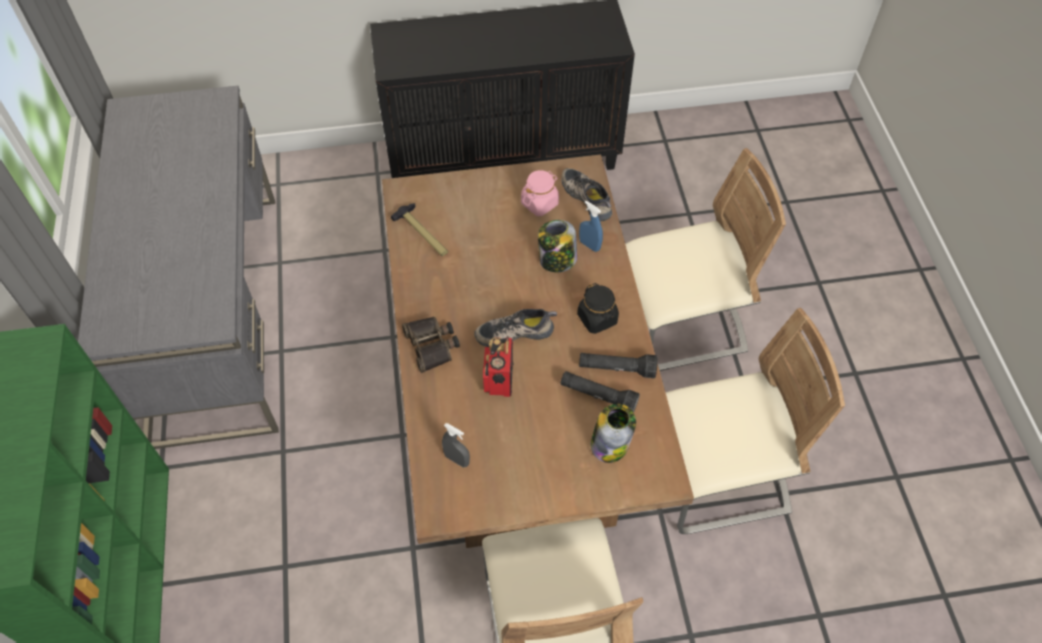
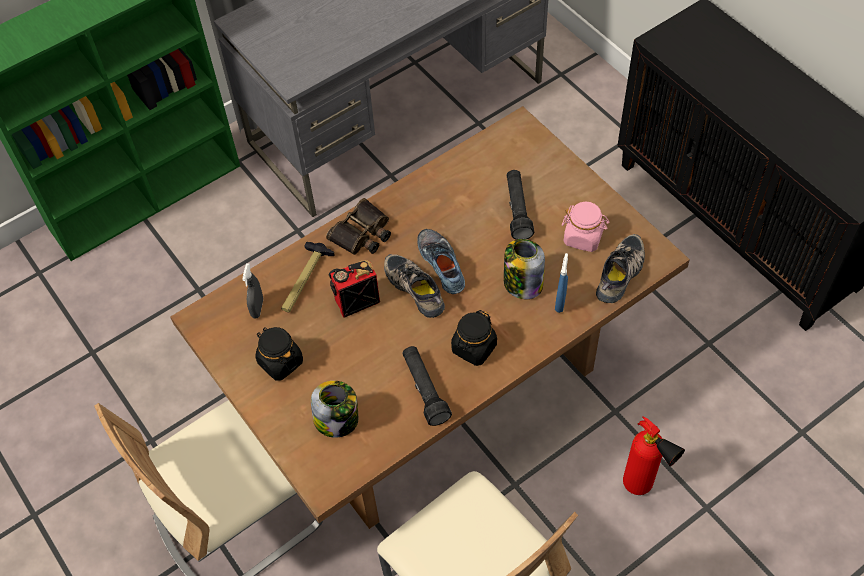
camera: 65 degrees right, 0 degrees up
(423, 234) = (480, 166): hammer -> hammer (305, 280)
(503, 302) = (443, 264): none -> shoe
(526, 464) = (280, 362): none -> black jar
(598, 396) = (384, 388): black flashlight -> black flashlight (517, 210)
(680, 324) = (642, 488): beige chair -> fire extinguisher

